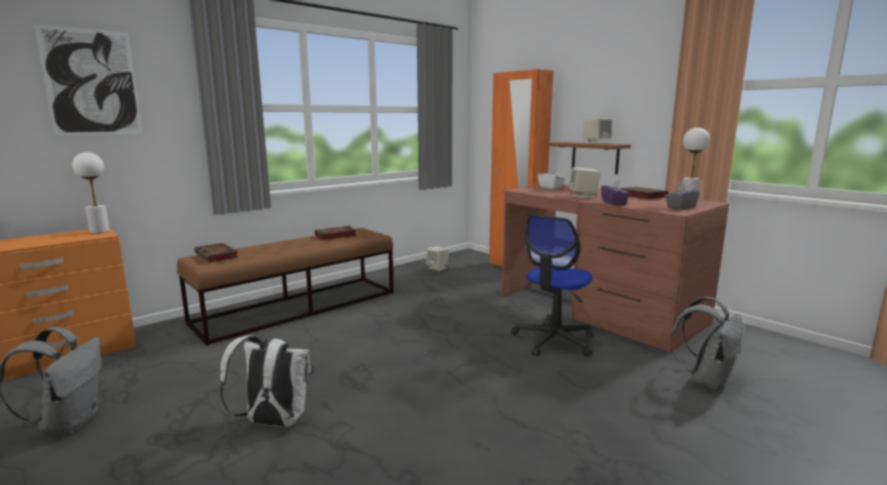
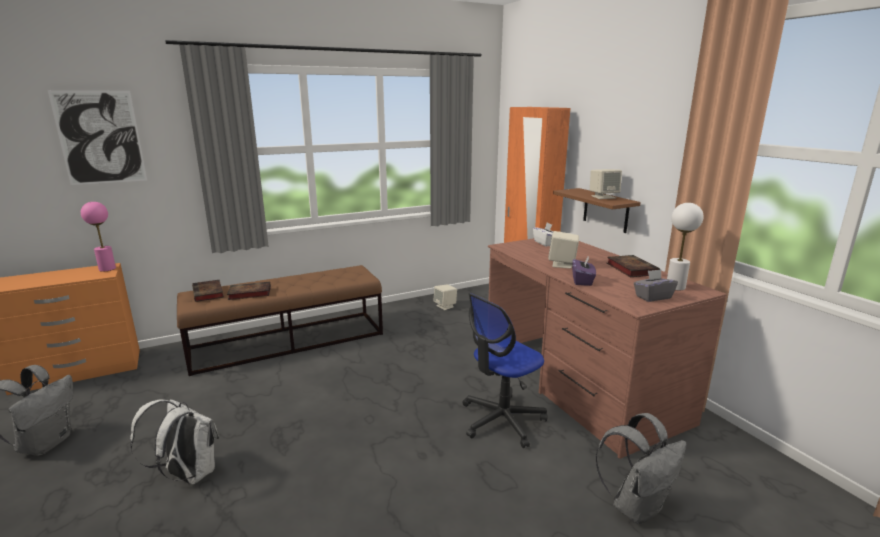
camera: 15 degrees right, 5 degrees up
(99, 231) = (107, 269): white table lamp -> pink table lamp
(334, 236) = (327, 275): book -> book (248, 293)

